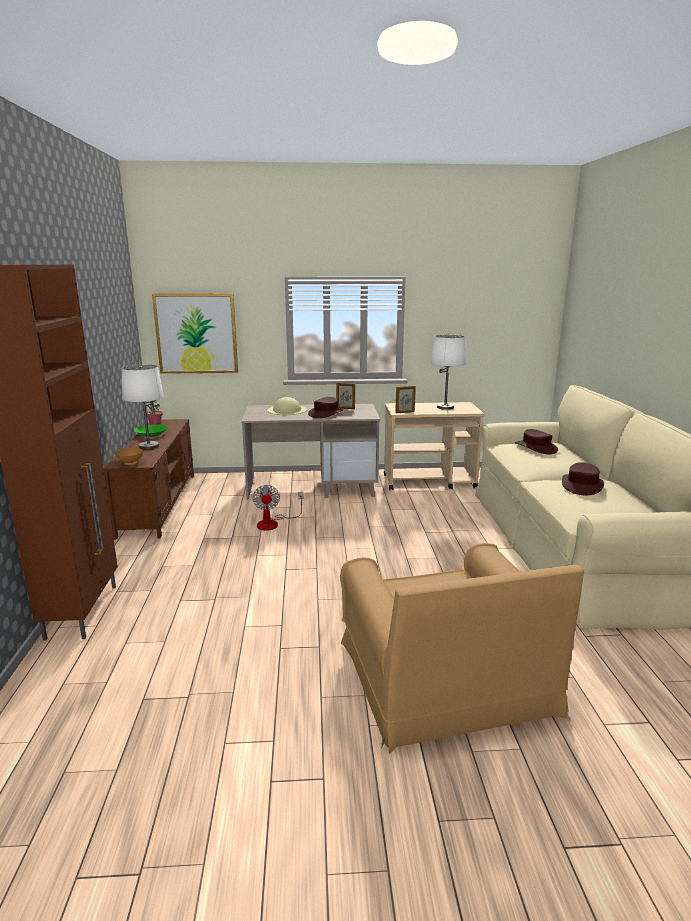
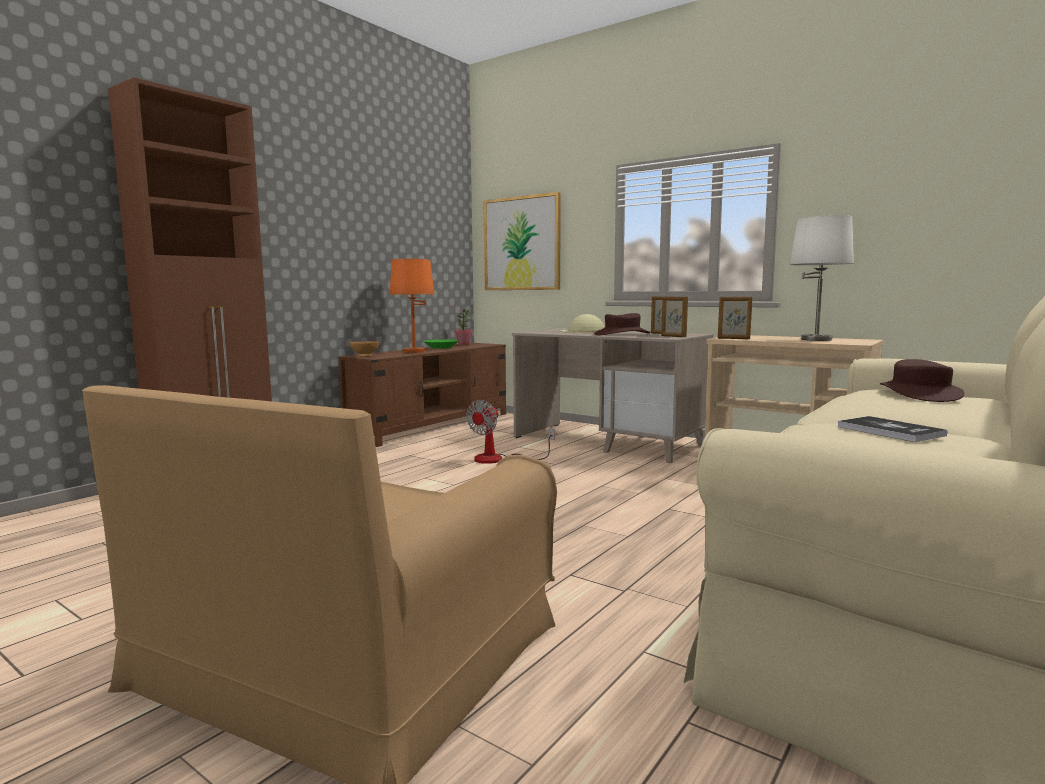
camera: 40 degrees right, 10 degrees down
(149, 446) = (414, 351): white table lamp -> orange table lamp
(365, 413) = (673, 336): none -> picture frame
(582, 485) = (890, 431): brown hat -> book

